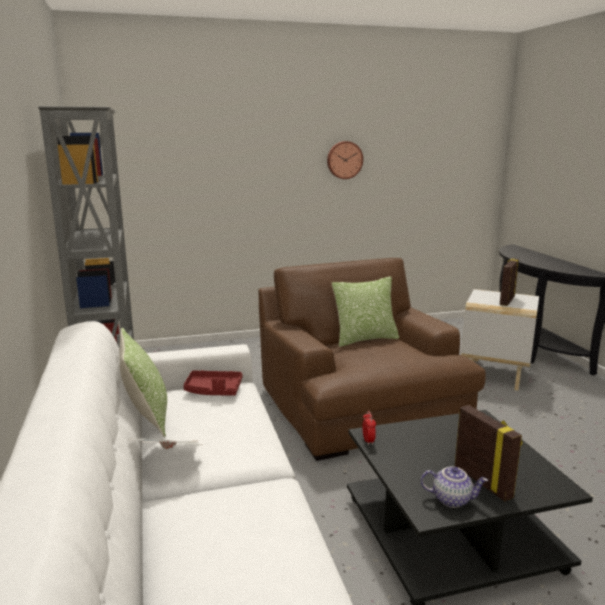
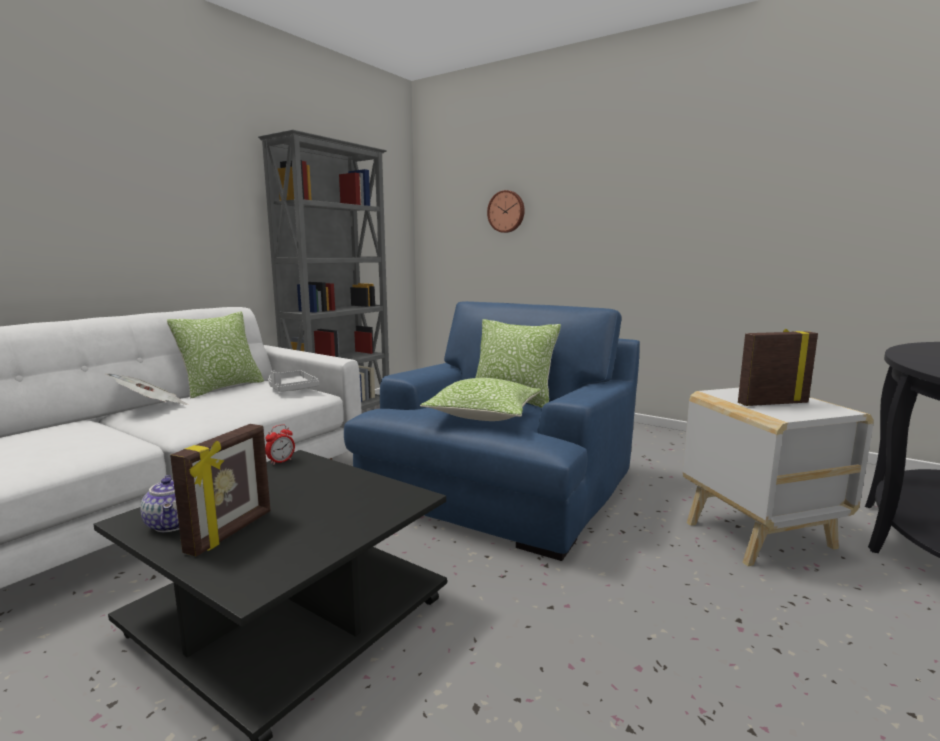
camera: 50 degrees right, 5 degrees down
(213, 390) = (291, 389): red tray -> grey tray
(344, 160) = (673, 198): wall clock -> wall clock (506, 211)
(360, 406) = (500, 486): brown armchair -> blue armchair
(396, 355) = (483, 414): none -> pillow

